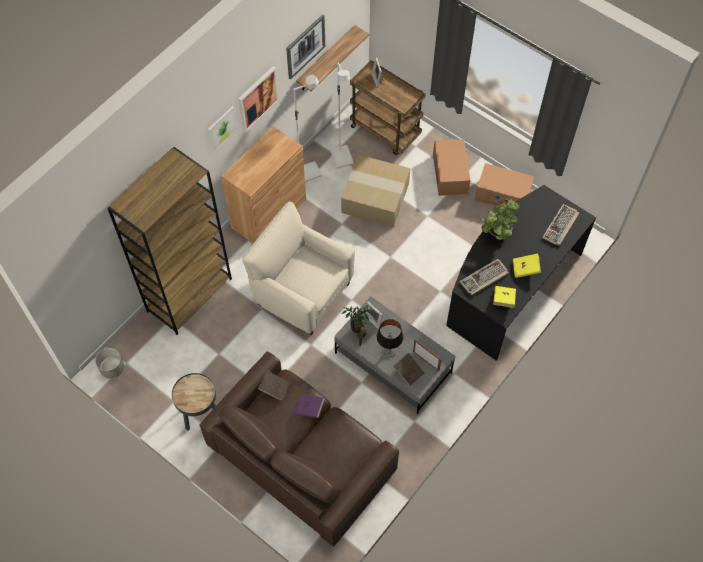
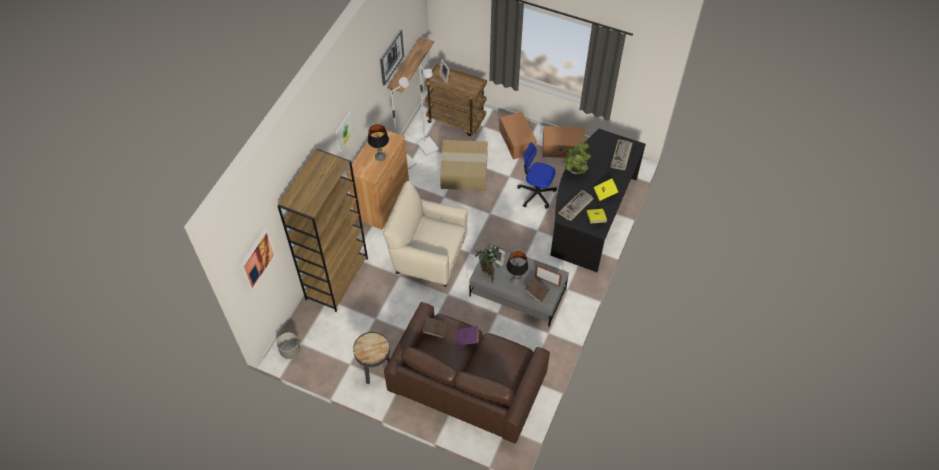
camera: 15 degrees left, 5 degrees down
(257, 98) = (364, 103): picture -> picture (256, 259)
(266, 165) = (380, 157): none -> table lamp
(453, 245) = (536, 193): none -> office chair

